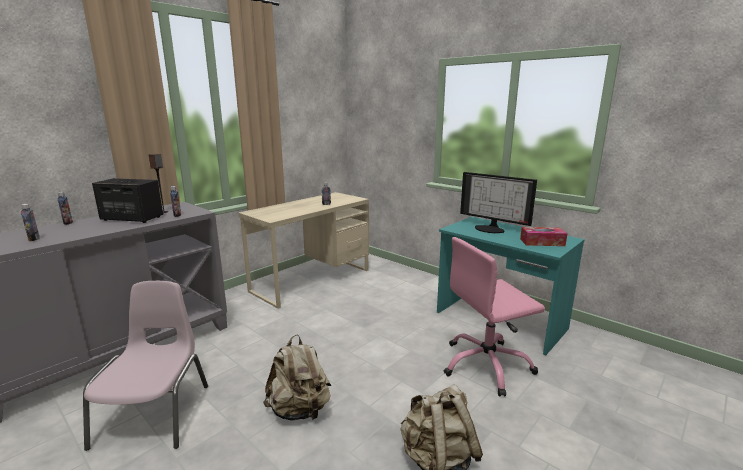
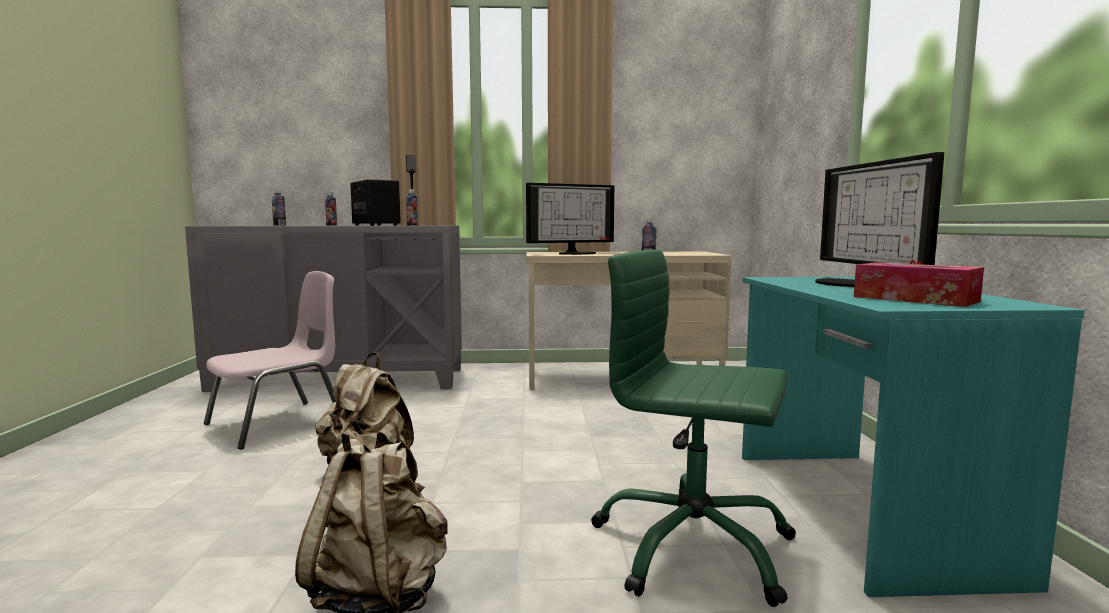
camera: 45 degrees right, 10 degrees down
(285, 211) = (576, 253): none -> monitor
(486, 365) = (692, 547): pink office chair -> green office chair

